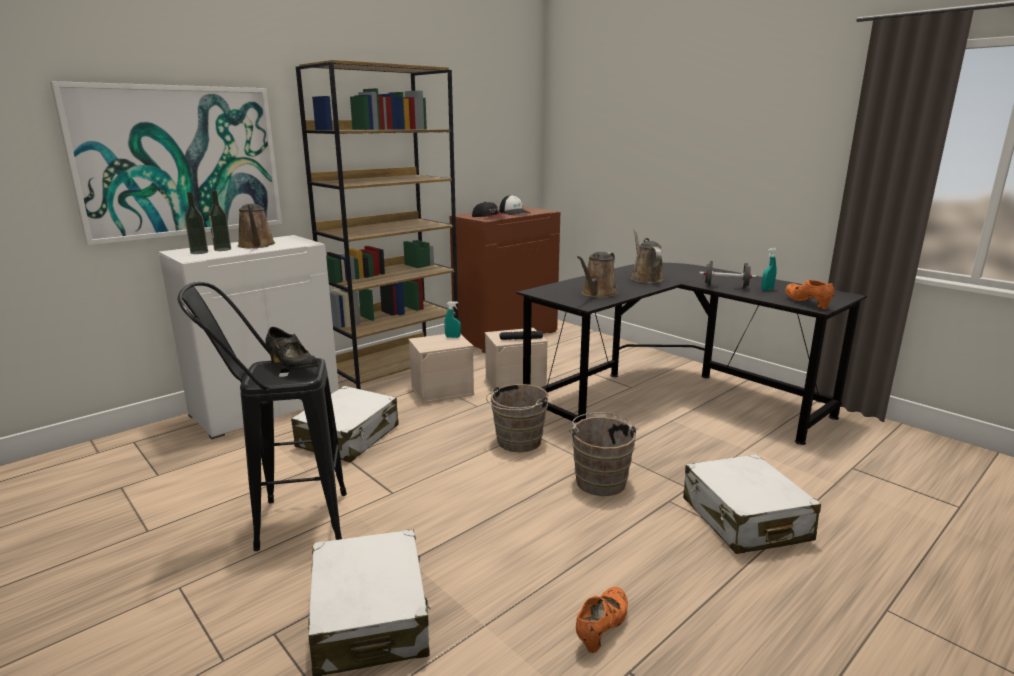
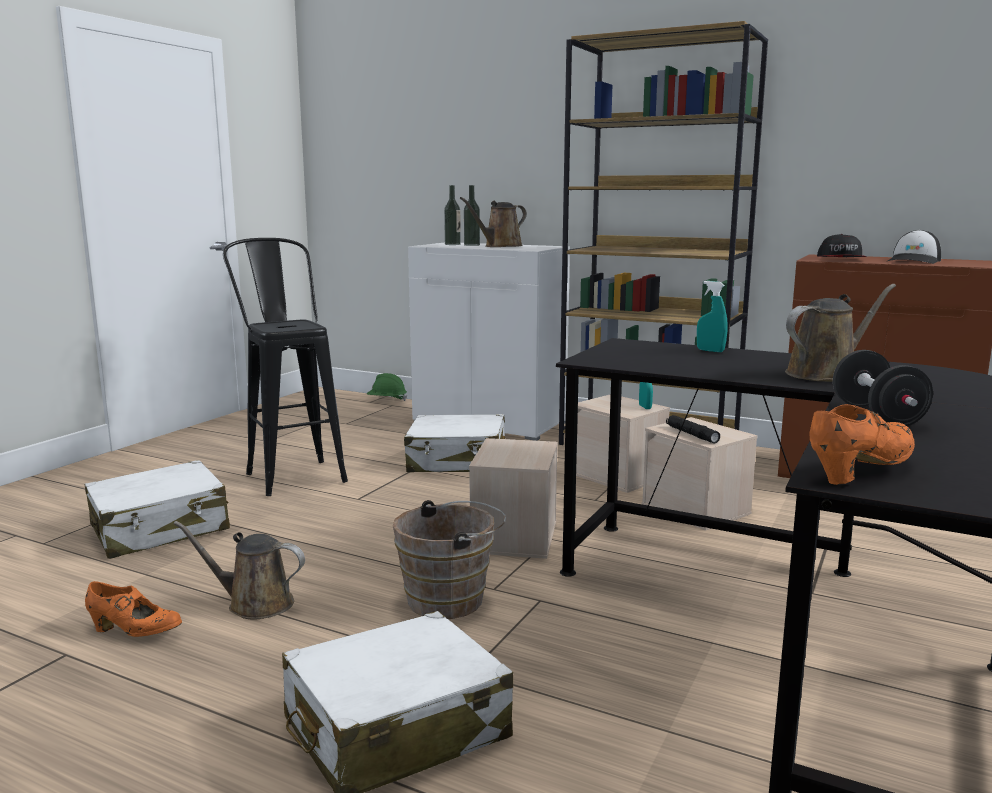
camera: 70 degrees right, 5 degrees down
(110, 442) = (387, 400): none -> green hard hat
(179, 161) = (479, 159): picture -> none
(292, 368) = (294, 325): black shoe -> none
(517, 443) = (513, 536): brown bucket -> beige storage box
(598, 294) = (661, 361): brown watering can -> brown watering can (254, 603)
(767, 289) = (931, 442): turquoise spray bottle -> turquoise spray bottle (710, 351)

